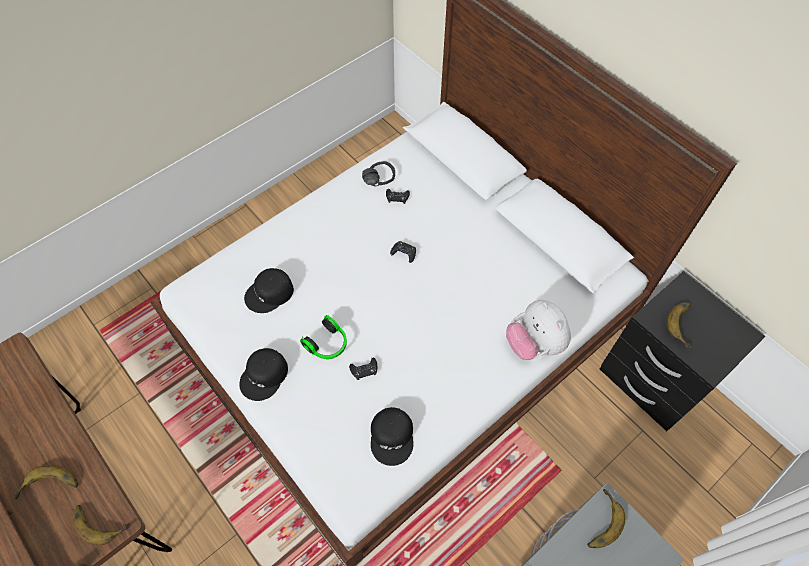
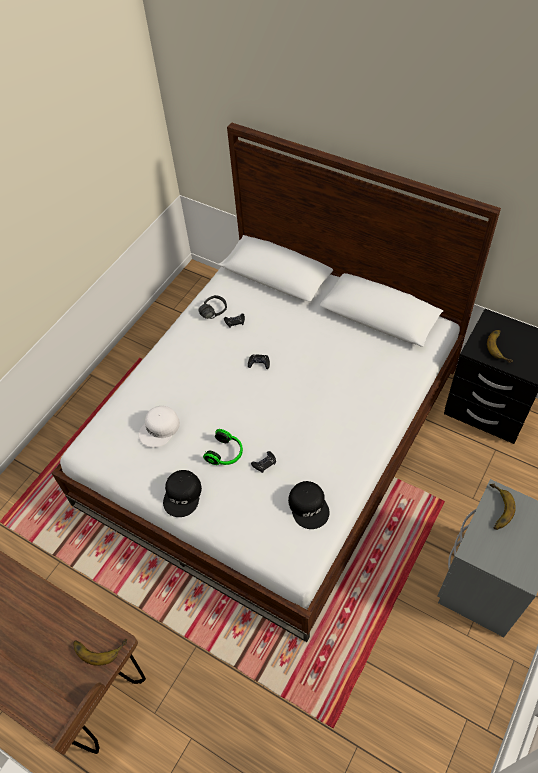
camera: 15 degrees left, 5 degrees down
(49, 488) = (42, 637): banana -> none
(270, 293) = (160, 429): black cap -> white cap
(534, 344) = (392, 400): plush toy -> none

